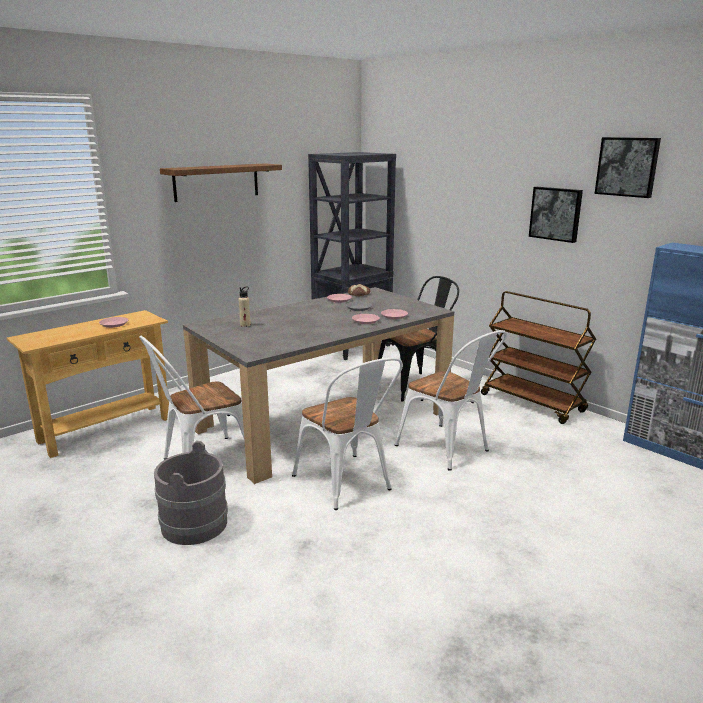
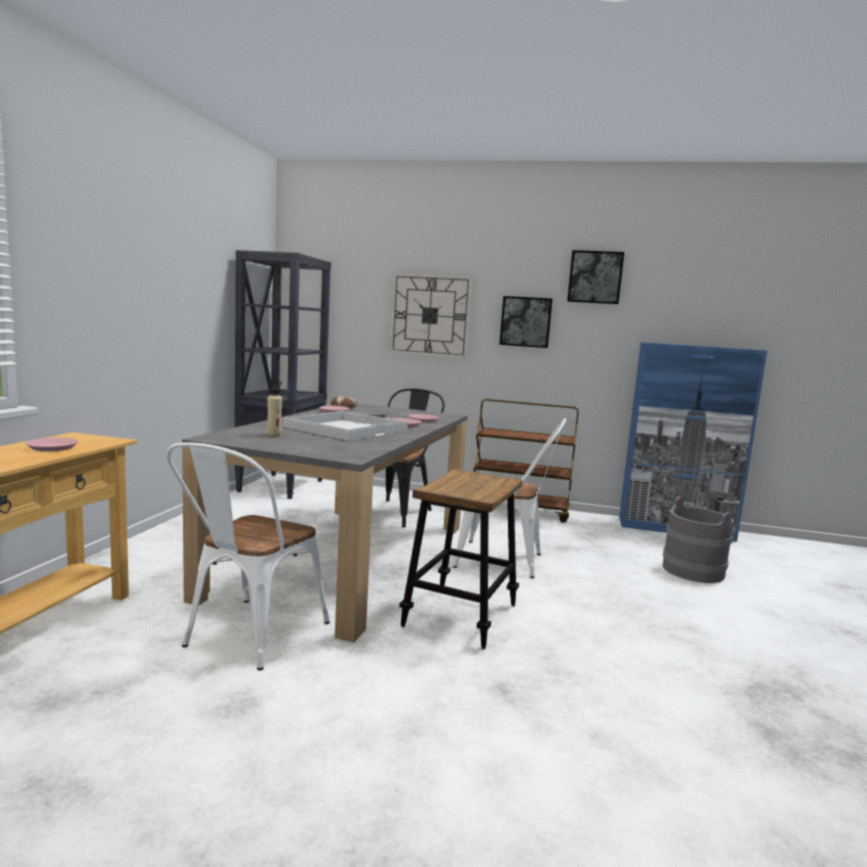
camera: 35 degrees left, 10 degrees down
(194, 524) = (339, 713): grey bucket -> grey bucket (693, 570)
(216, 182) = (146, 262): shelf -> none
(309, 321) = (345, 428): none -> white tray
(347, 485) = (460, 615): white chair -> stool
(472, 204) = (430, 315): none -> wall clock

